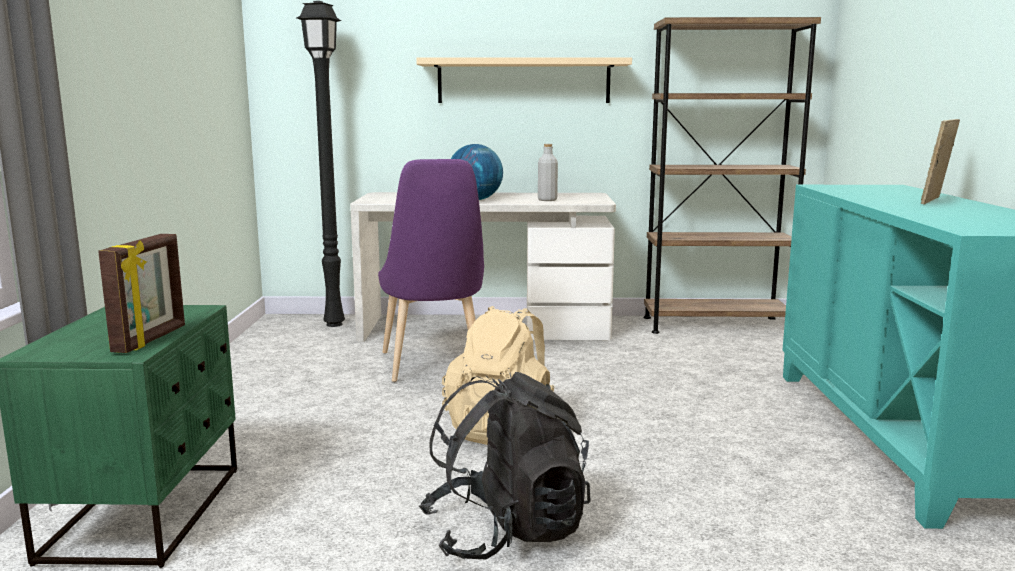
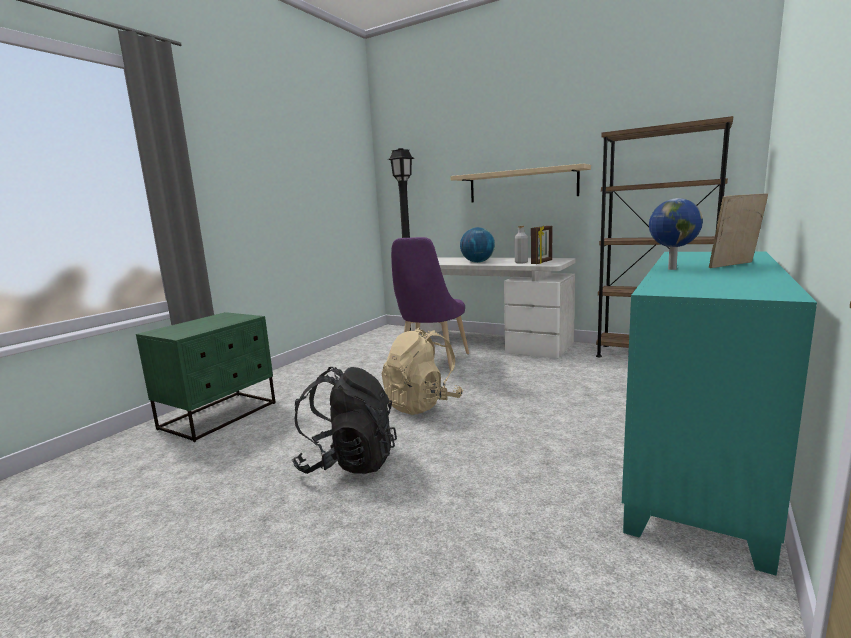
camera: 30 degrees right, 0 degrees up
(151, 339) = (201, 330): picture frame -> picture frame (542, 262)
(889, 206) = (670, 269): none -> globe

